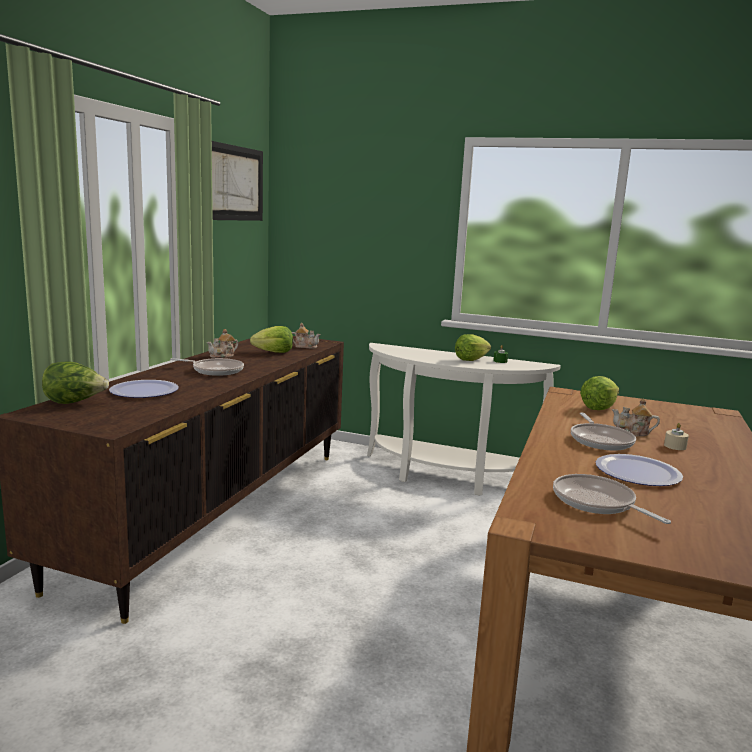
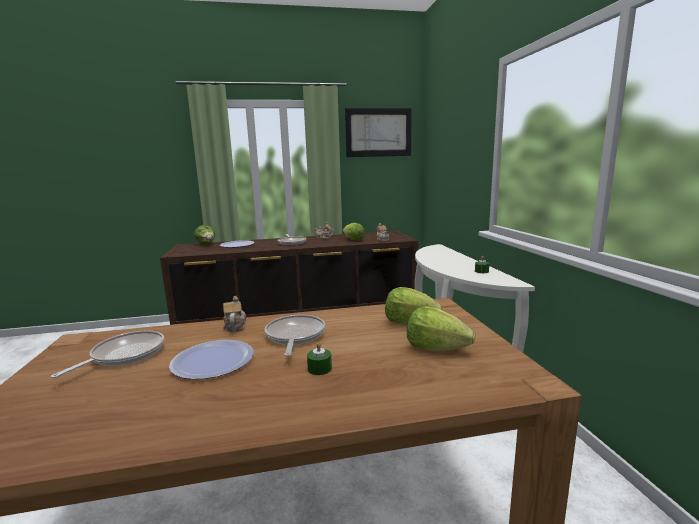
camera: 60 degrees right, 0 degrees up
(470, 359) = (461, 265): lettuce -> lettuce (436, 348)
(600, 440) = (294, 336): frying pan -> frying pan turned 120 degrees clockwise
(632, 432) = (342, 345): teapot -> teapot (235, 326)
(675, 446) = (319, 368): beige candle -> green candle

